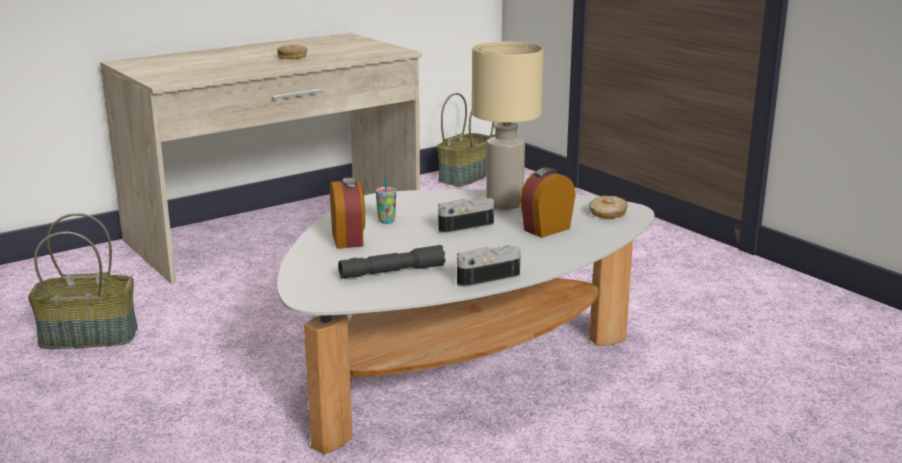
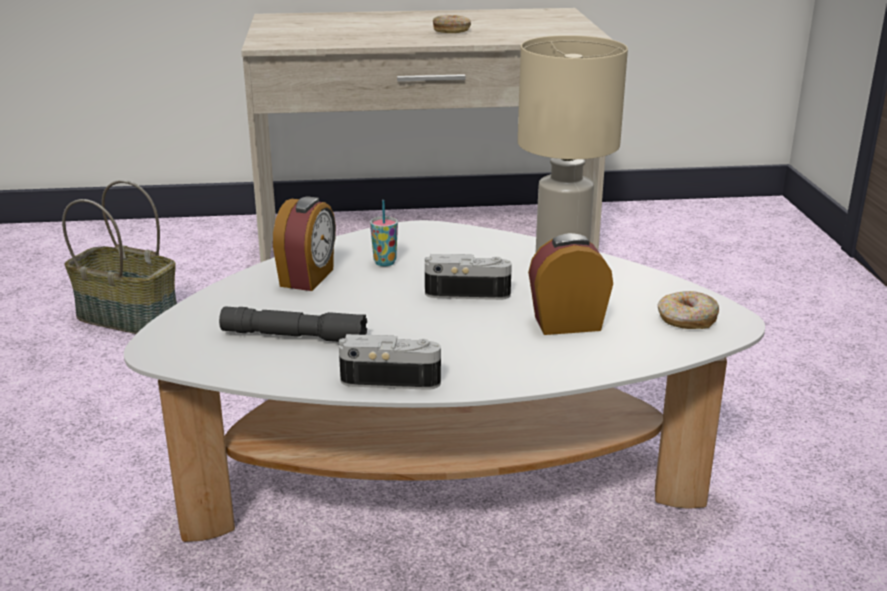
camera: 30 degrees right, 5 degrees up
(466, 177) = (713, 214): basket -> none

